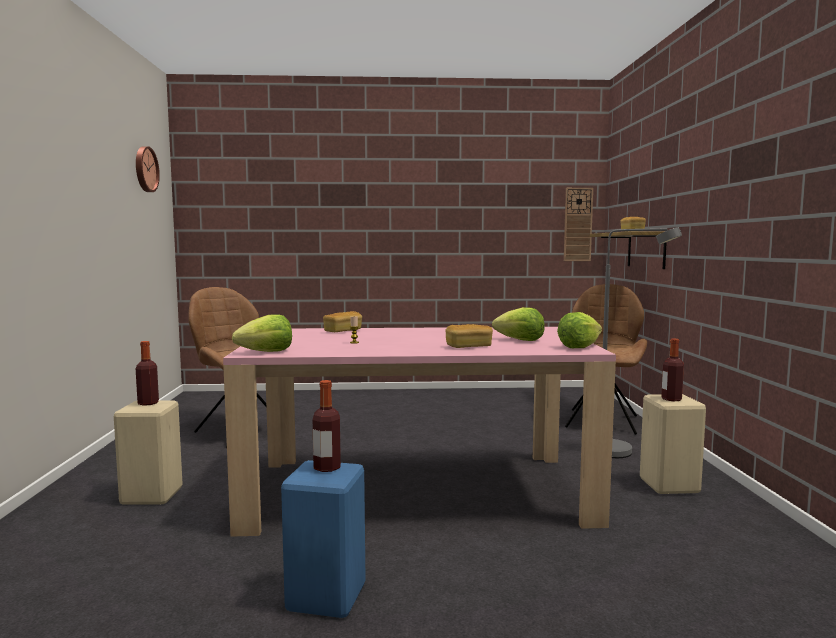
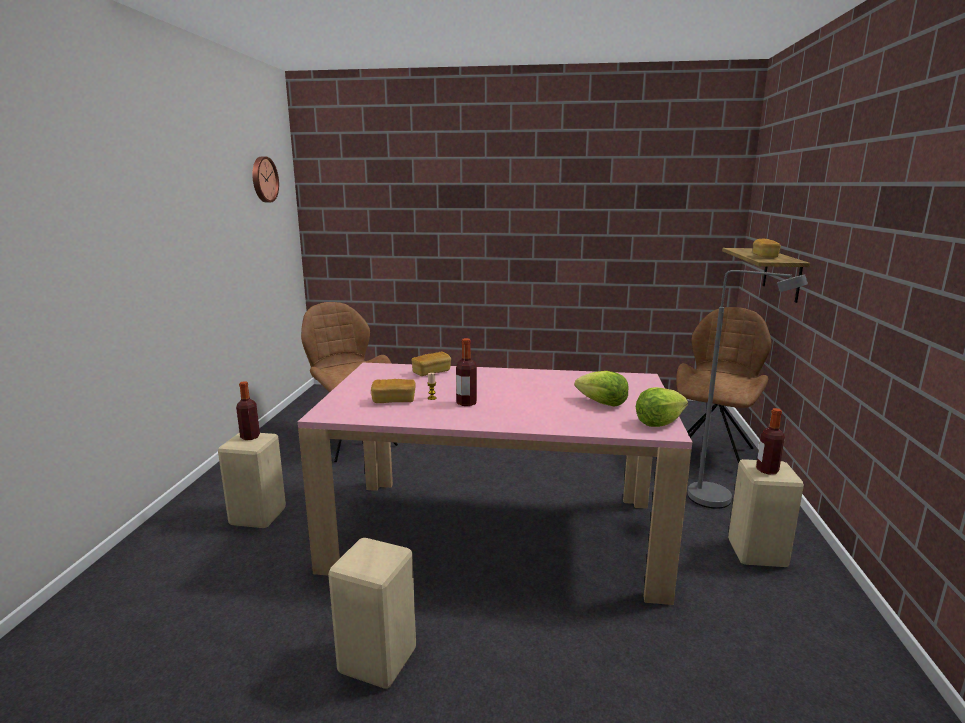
camera: 10 degrees right, 10 degrees up
(267, 352) = (341, 413): lettuce -> none
(324, 598) = (375, 661): blue stool -> beige stool
(327, 467) = (375, 552): bottle -> bottle (466, 403)
(468, 346) = (542, 414): bread -> bread (394, 400)
(578, 224) = (715, 229): wall clock -> none

